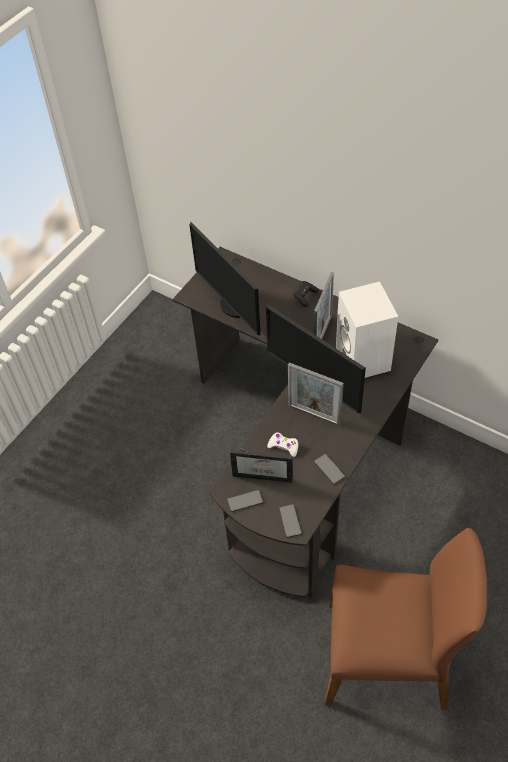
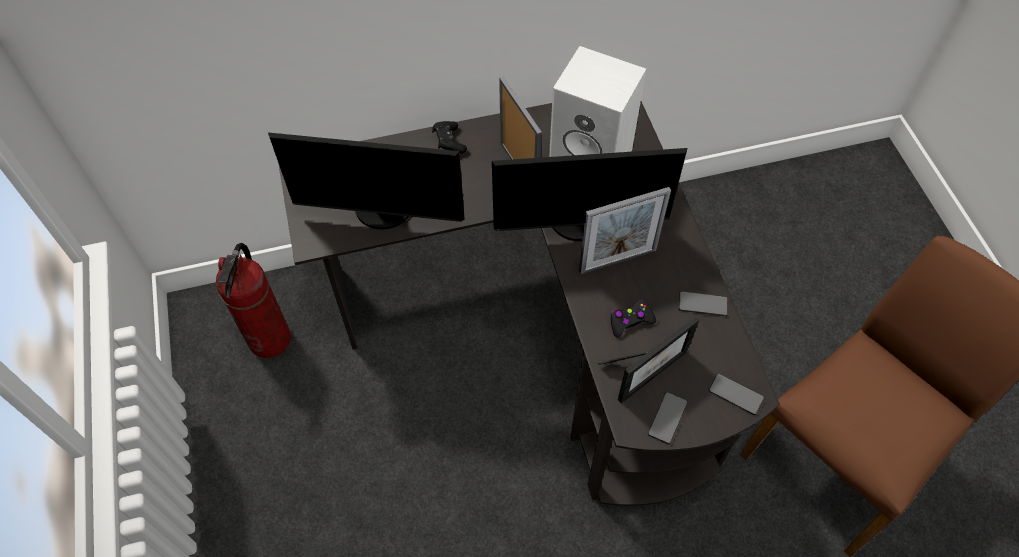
camera: 50 degrees left, 5 degrees up
(171, 347) = (270, 339): none -> fire extinguisher
(284, 446) = (630, 321): white game controller -> black game controller

